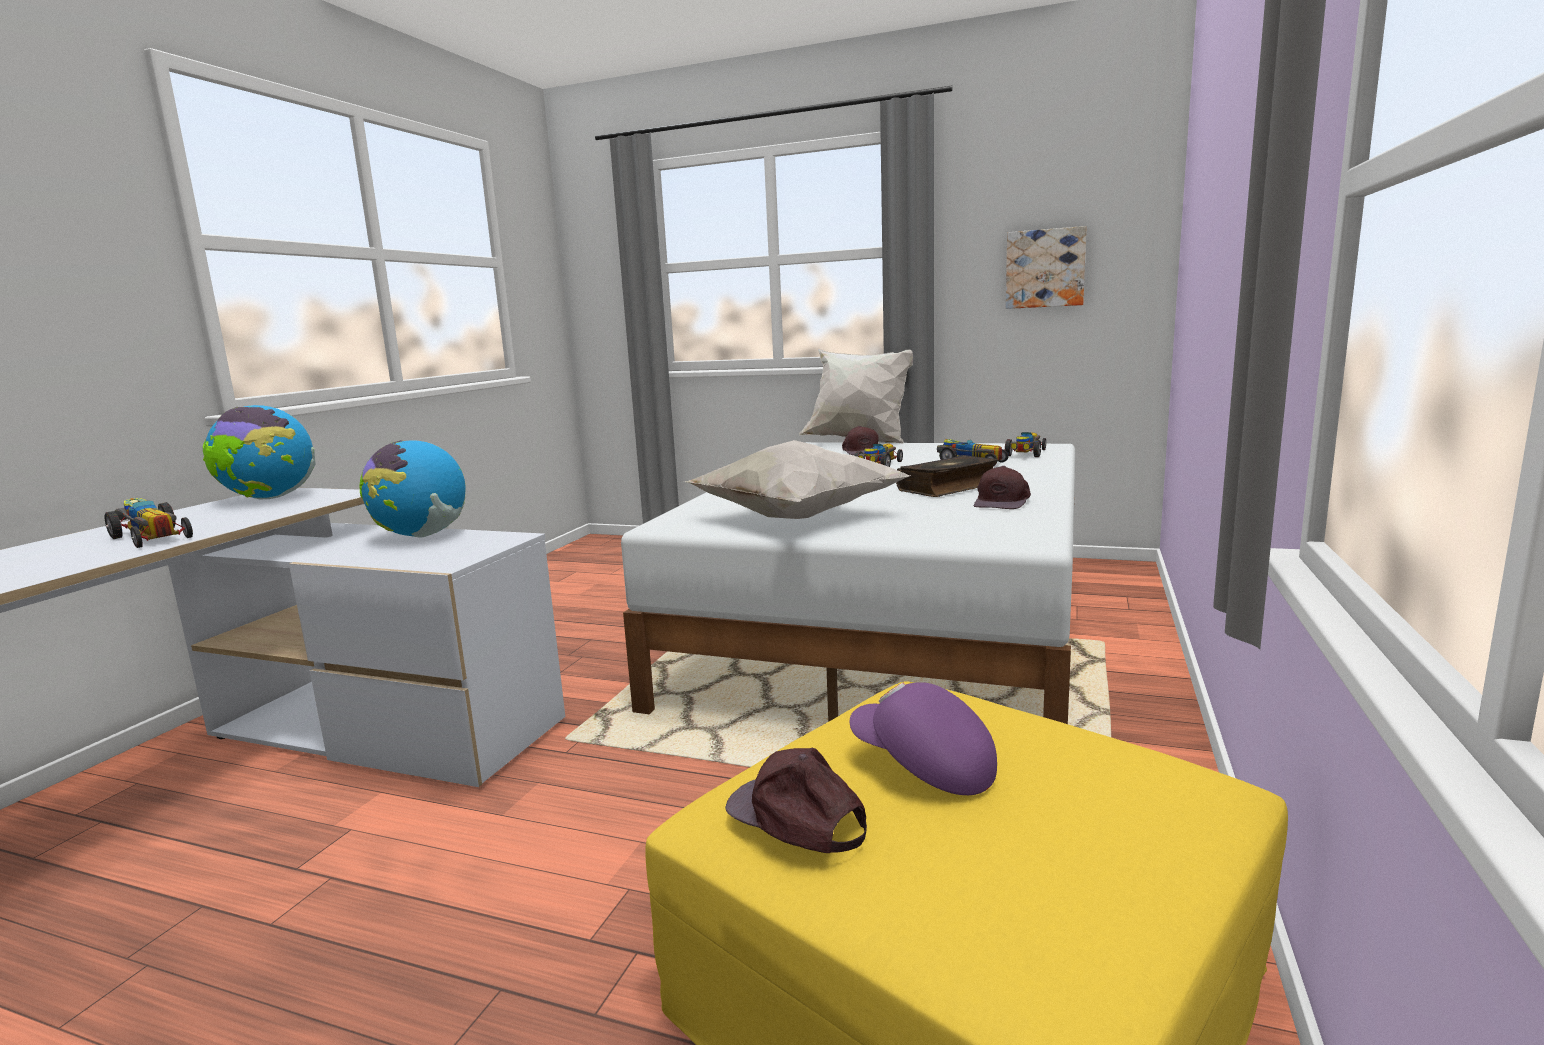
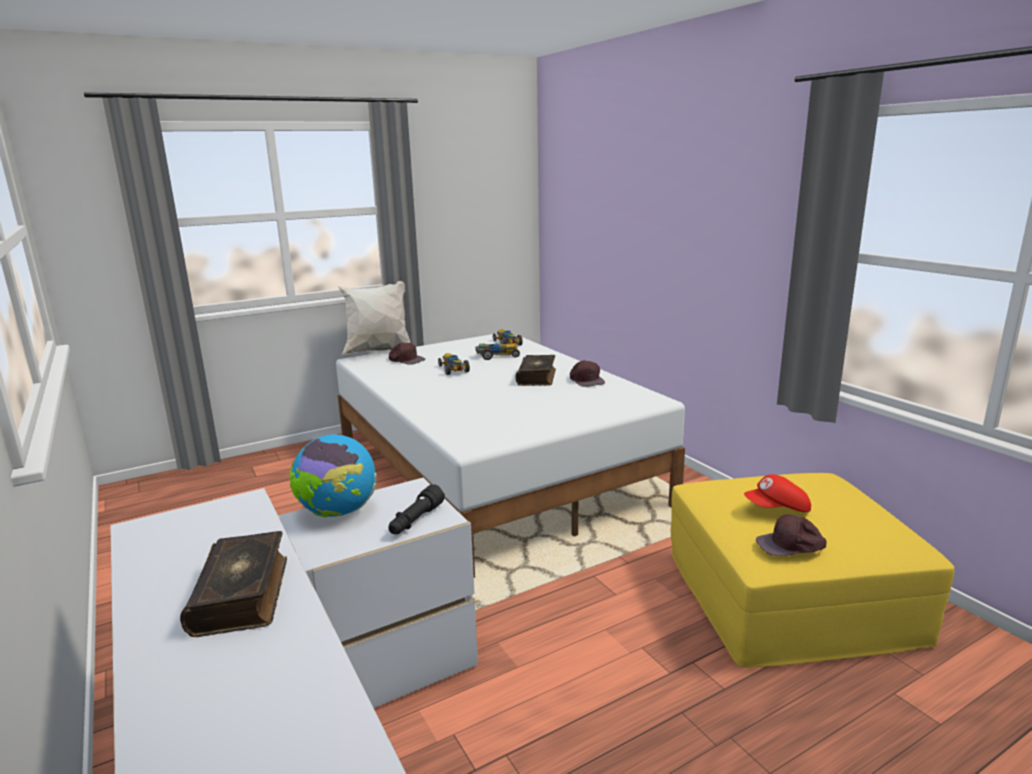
camera: 50 degrees left, 5 degrees up
(151, 536) = (243, 595): toy car -> book
(269, 498) = (174, 533): globe -> none
(429, 558) = (416, 520): none -> black flashlight
(794, 518) = (522, 418): white pillow -> none
(922, 766) = (777, 509): purple cap -> red cap
(1045, 268) = (473, 222): picture -> none

